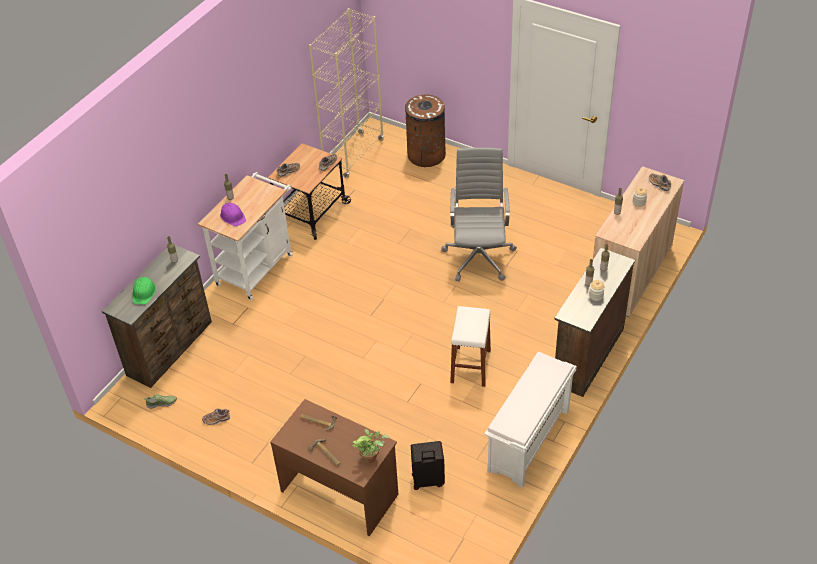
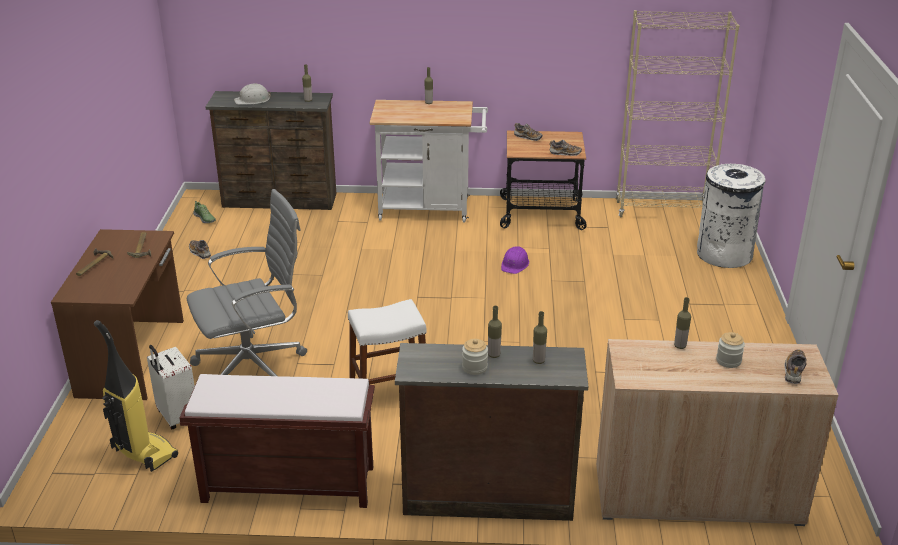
camera: 60 degrees right, 15 degrees down
(144, 292) = (252, 100): green hard hat -> white hard hat
(233, 216) = (402, 111): purple hard hat -> purple hard hat (515, 264)
(371, 456) = (100, 294): potted plant -> none
(426, 155) = (724, 254): brown trash can -> white trash can
(428, 481) = (176, 417): black suitcase -> white suitcase
(456, 507) = (143, 453): none -> vacuum cleaner
(479, 256) = (590, 344): grey office chair -> grey office chair (254, 368)
(528, 441) = (286, 485): white bench -> brown bench

